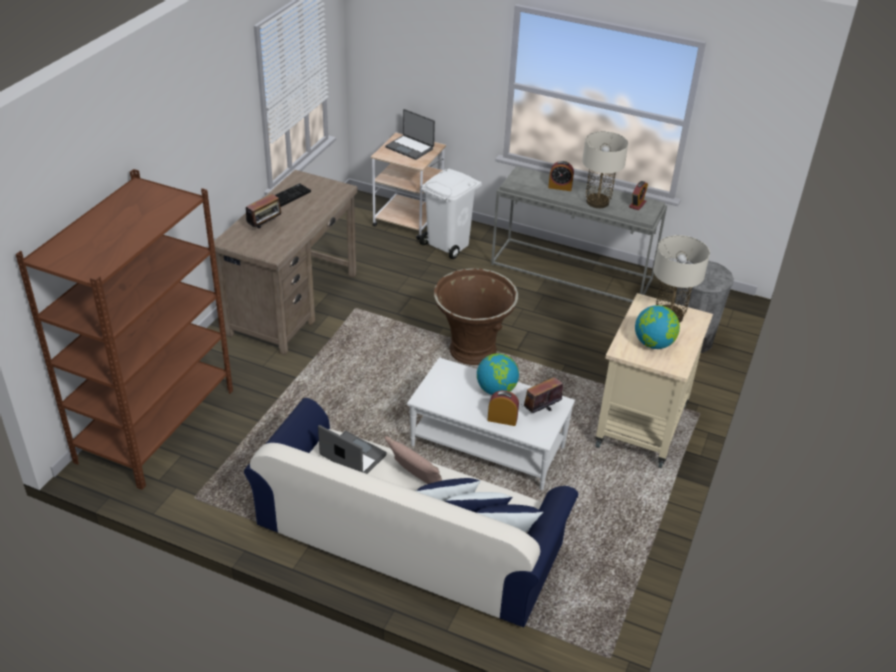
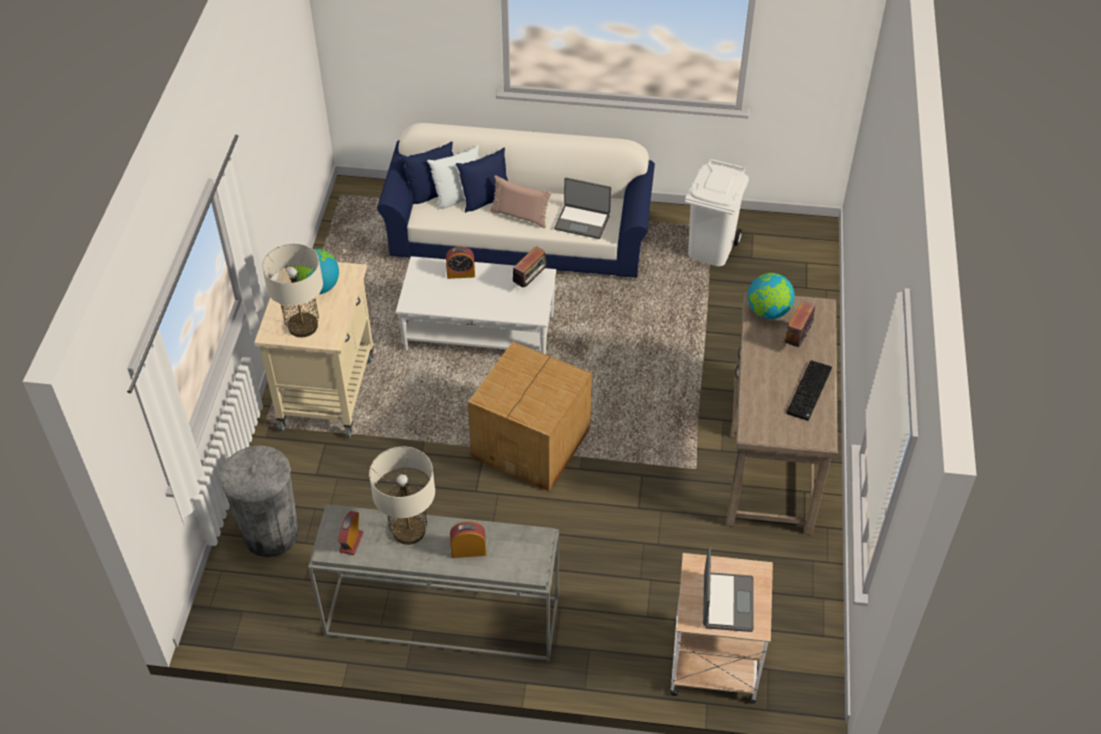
camera: 165 degrees right, 10 degrees up
(156, 425) = (796, 278): brown bookcase -> none
(410, 148) = (726, 602): laptop -> laptop turned 75 degrees clockwise
(448, 245) = (631, 623): white trash can -> white trash can (709, 249)
(472, 351) = (533, 443): brown planter -> cardboard box
(496, 390) = (475, 302): globe -> globe (768, 312)
(540, 411) = (426, 290): radio -> radio (530, 281)

